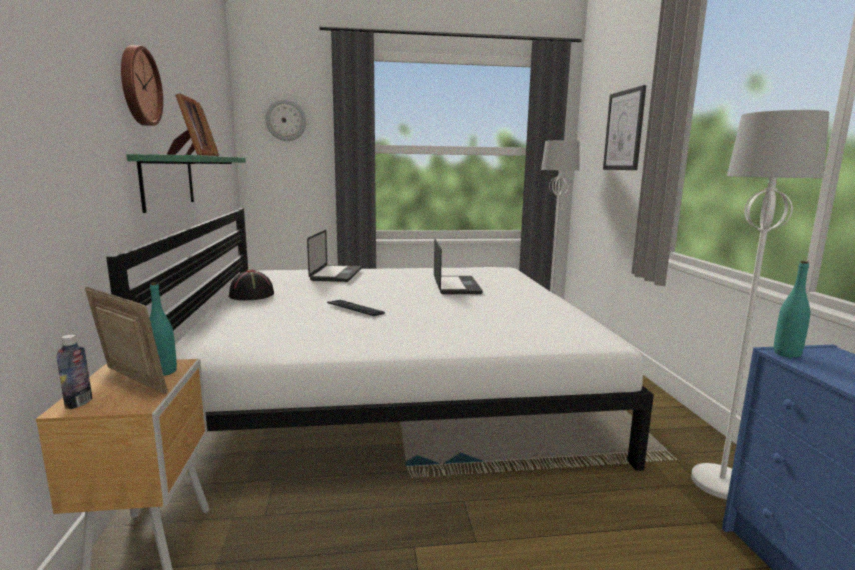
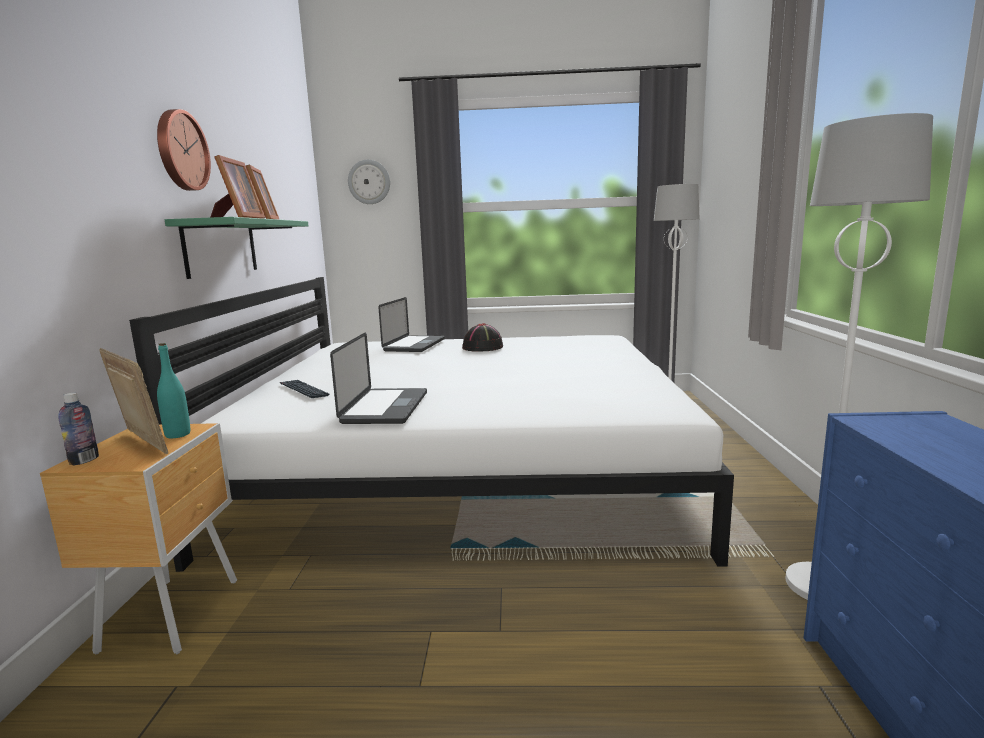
camera: 10 degrees right, 0 degrees up
(251, 295) = (316, 366): black hat -> black hat (483, 348)
(355, 309) = (414, 378): keyboard -> keyboard (303, 390)
(456, 286) = (540, 355): laptop -> laptop (385, 407)
(624, 130) = (745, 167): picture -> none
(786, 354) = (866, 420): turquoise bottle -> none

